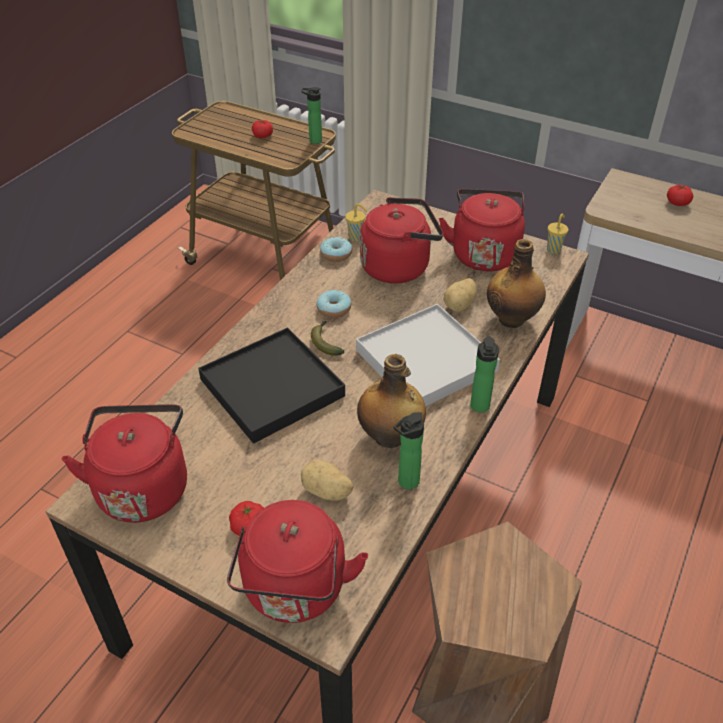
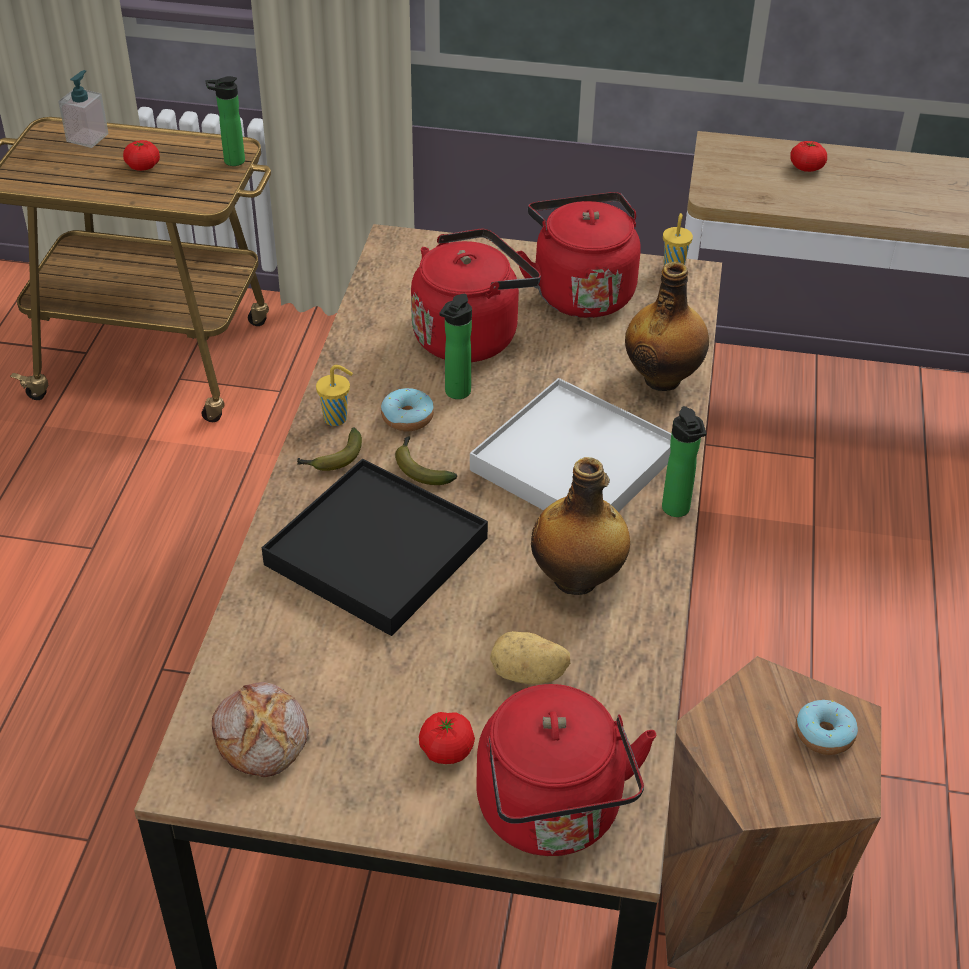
camera: 20 degrees left, 0 degrees up
(143, 486) = (263, 737): red kettle -> bread
(240, 115) = (87, 137): none -> soap dispenser
(275, 324) = (332, 459): none -> banana
(336, 254) = (369, 335): donut -> donut (824, 734)
(356, 238) = (386, 304): yellow cup -> yellow cup (337, 418)
(406, 483) = (628, 635): bottle -> bottle (455, 394)
(460, 305) = (584, 374): potato -> none

